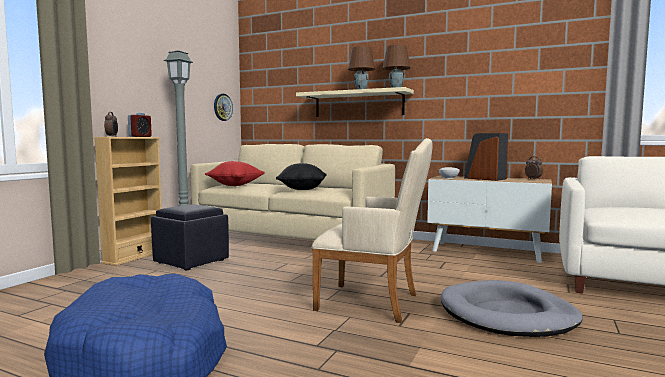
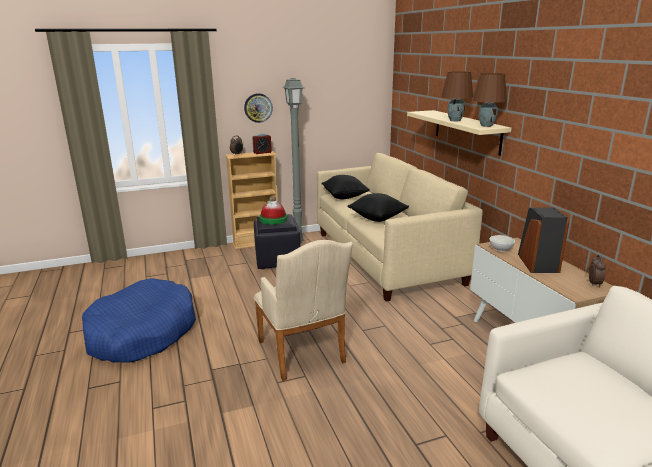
camera: 45 degrees right, 15 degrees up
(188, 207) = (273, 219): none -> hat
(222, 107) = (365, 113): wall clock -> wall clock (258, 108)
(235, 185) = (345, 197): red pillow -> black pillow
(507, 314) = (365, 418): grey dog bed -> none

